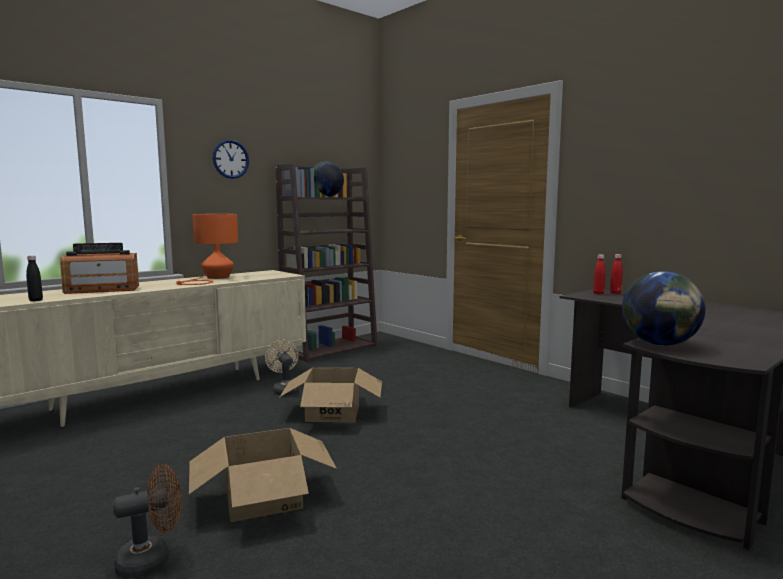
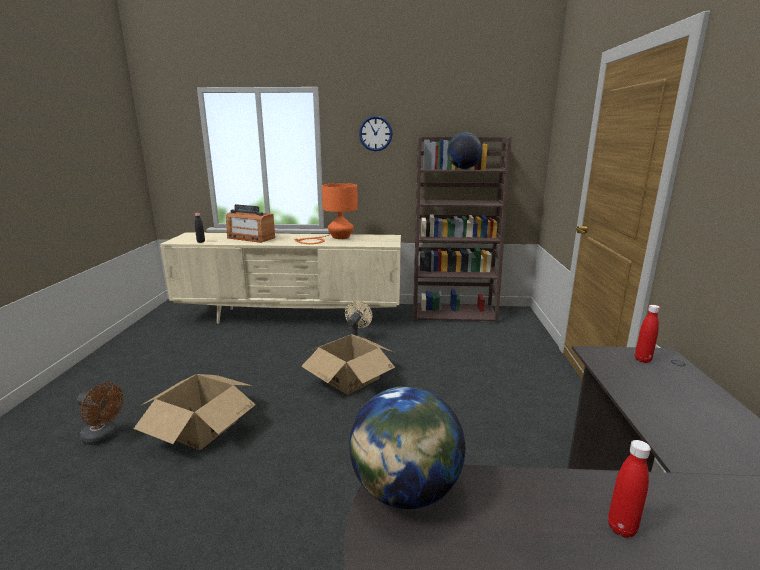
camera: 45 degrees right, 10 degrees up
(615, 293) = (671, 368): red bottle -> red bottle (621, 528)

